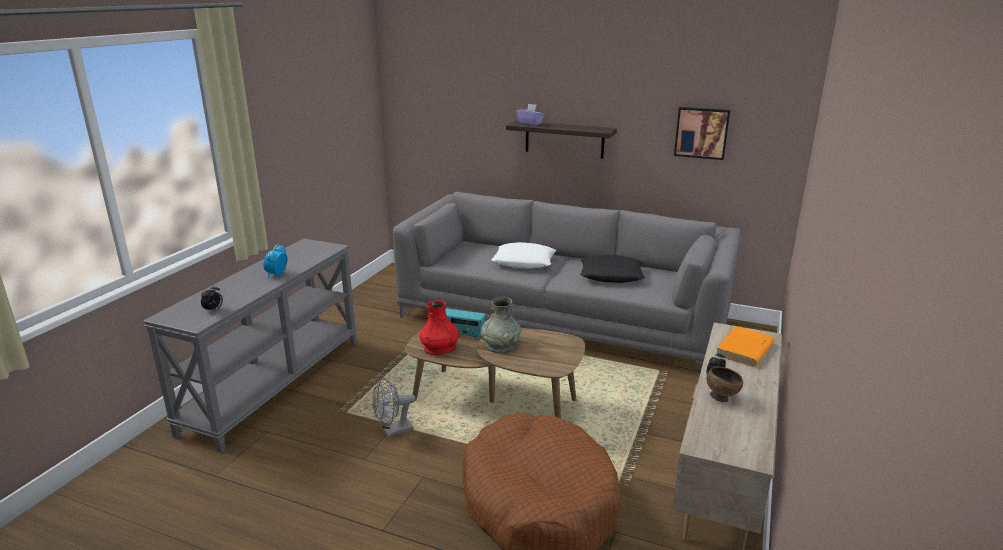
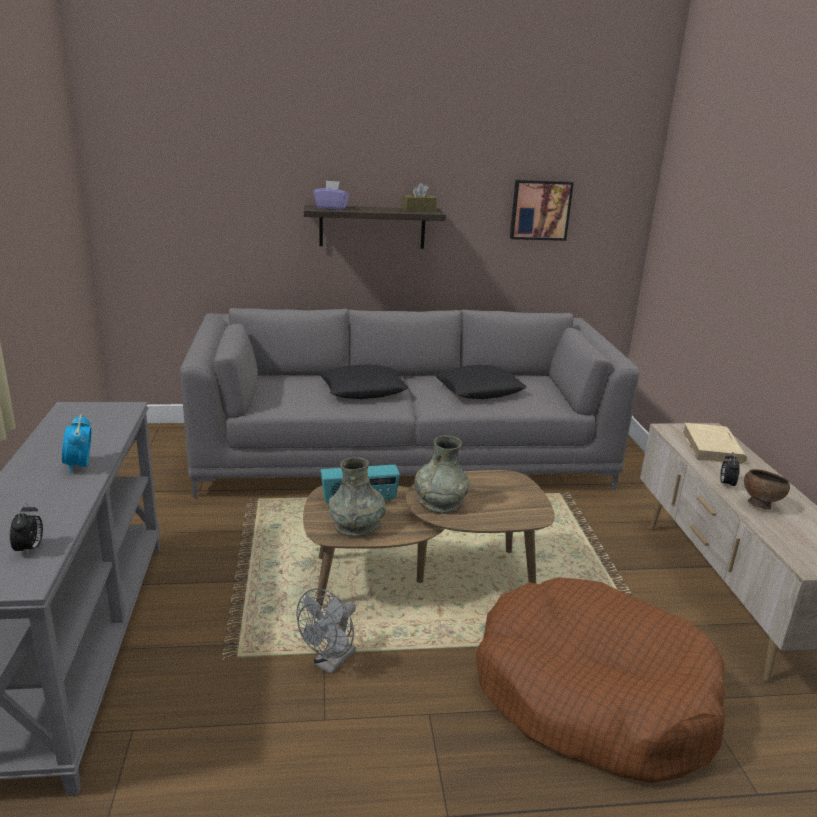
camera: 30 degrees left, 0 degrees up
(440, 348) = (357, 525): red vase -> grey vase
(524, 261) = (363, 390): white pillow -> black pillow
(595, 128) = (419, 210): none -> brown tissue box
(744, 350) = (713, 447): orange book -> beige book

